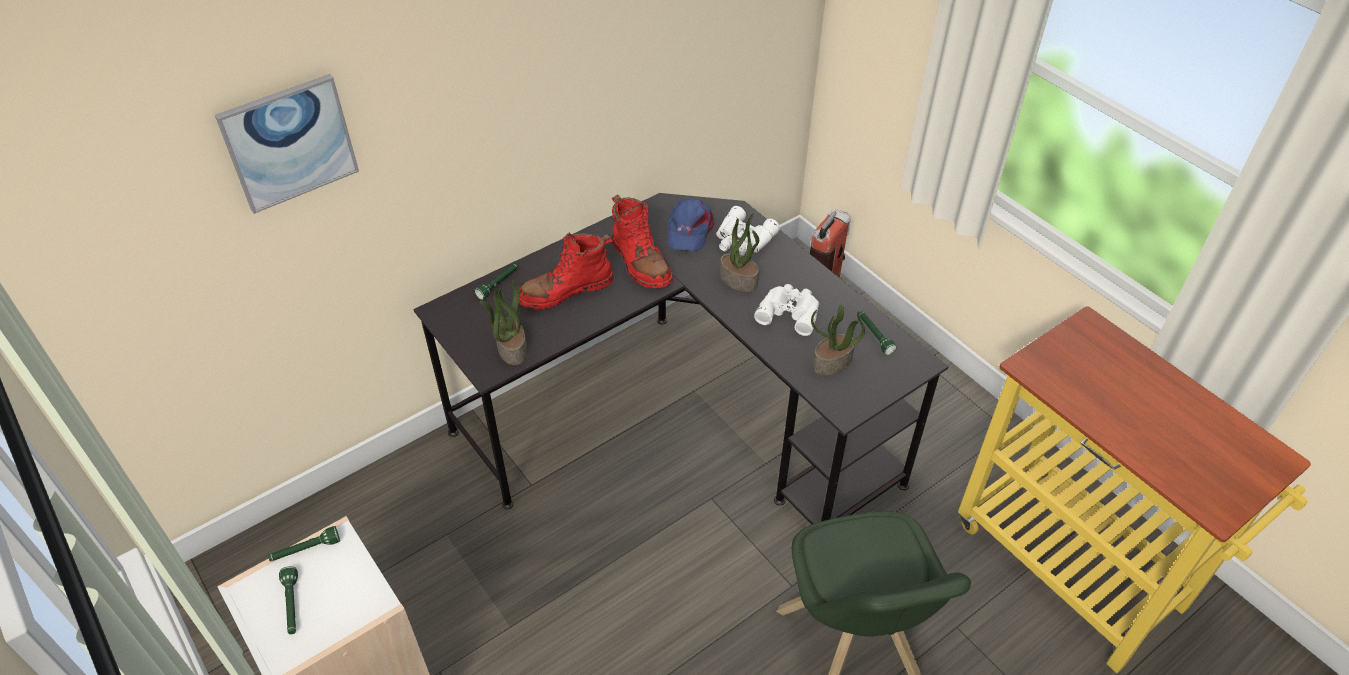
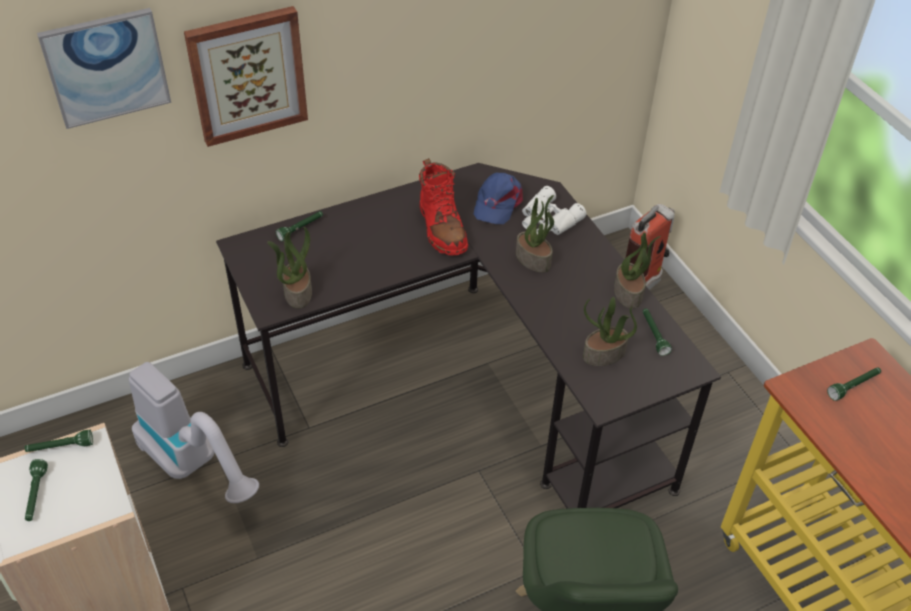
camera: 10 degrees right, 0 degrees up
(423, 544) = (195, 466): none -> vacuum cleaner
(432, 132) = (247, 75): none -> picture
(566, 291) = (363, 245): red boot -> none
(789, 311) = (575, 297): white binoculars -> none
(839, 299) = (628, 293): none -> potted plant
(1083, 355) = (853, 386): none -> green flashlight

